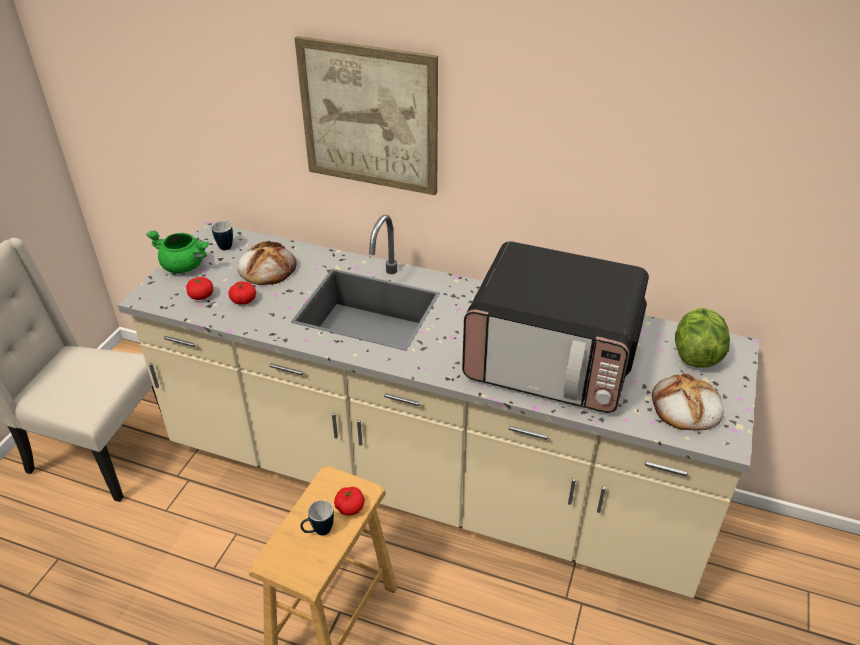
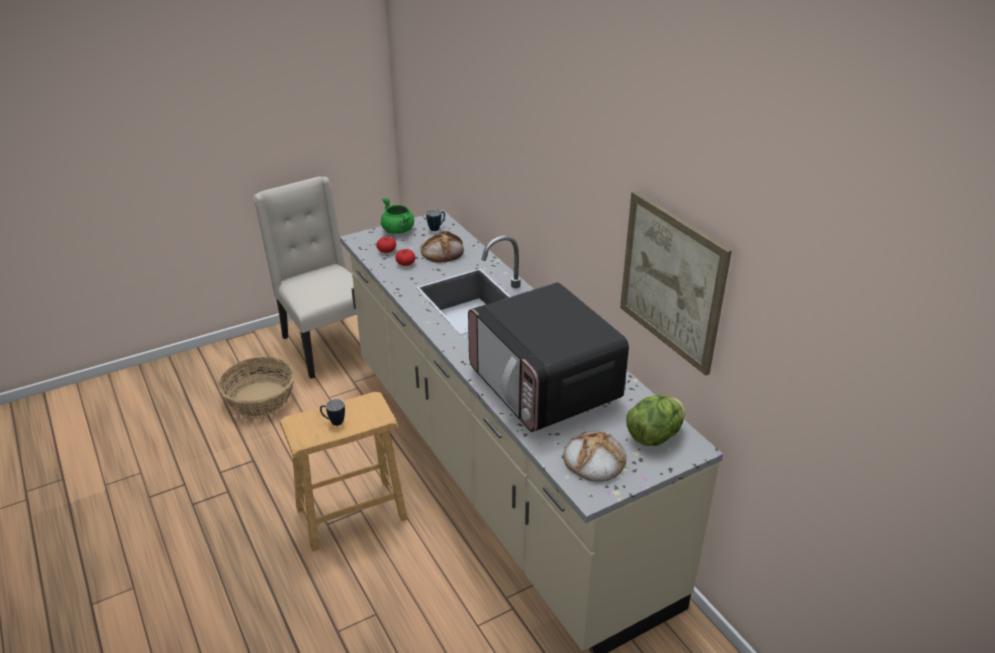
camera: 40 degrees right, 5 degrees down
(78, 564) = (260, 399): none -> basket
(350, 507) = (364, 420): tomato -> none
(369, 117) = (523, 159): picture -> picture (672, 281)

